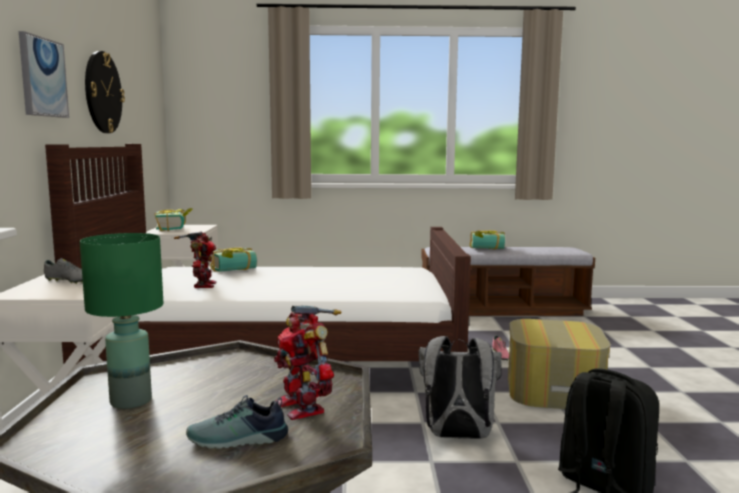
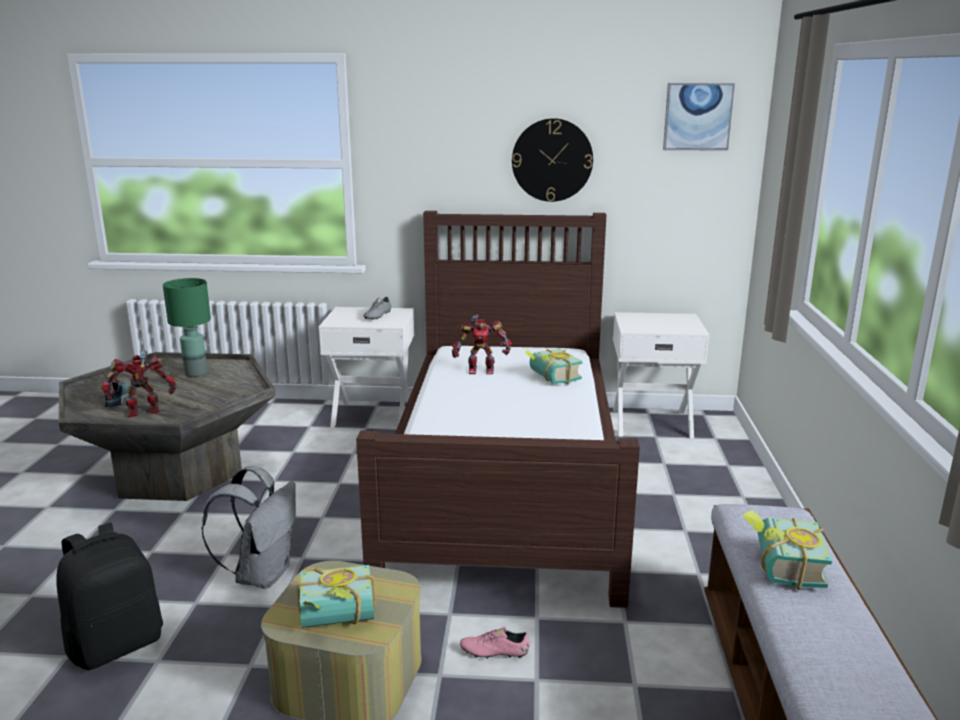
camera: 95 degrees right, 10 degrees up
(42, 77) = (435, 156): picture -> picture (697, 116)
(175, 229) = (657, 320): book -> book (337, 619)

